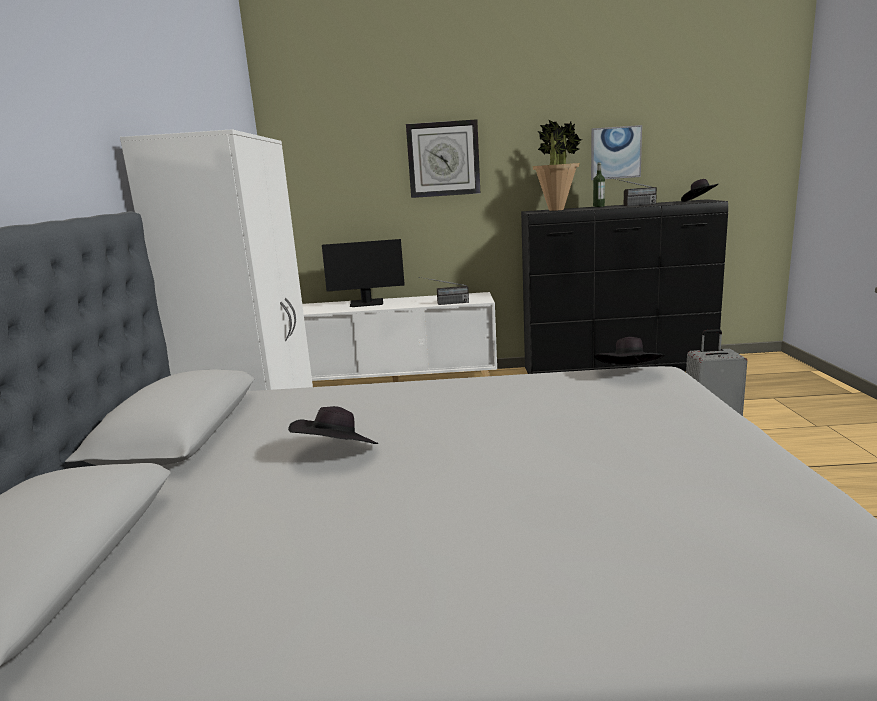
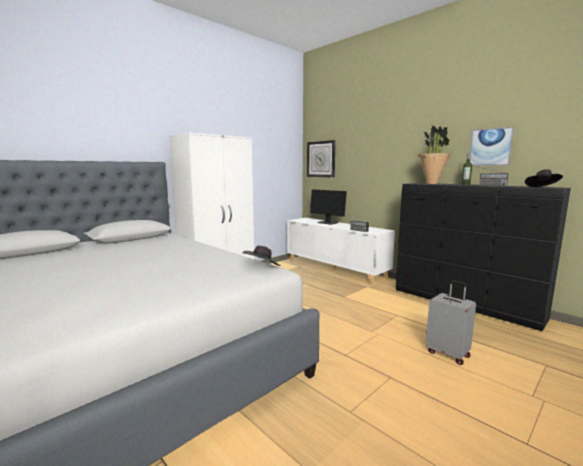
camera: 45 degrees right, 5 degrees down
(336, 454) = (121, 253): black hat -> none
(443, 159) = (378, 148): wall clock -> wall clock (321, 159)

